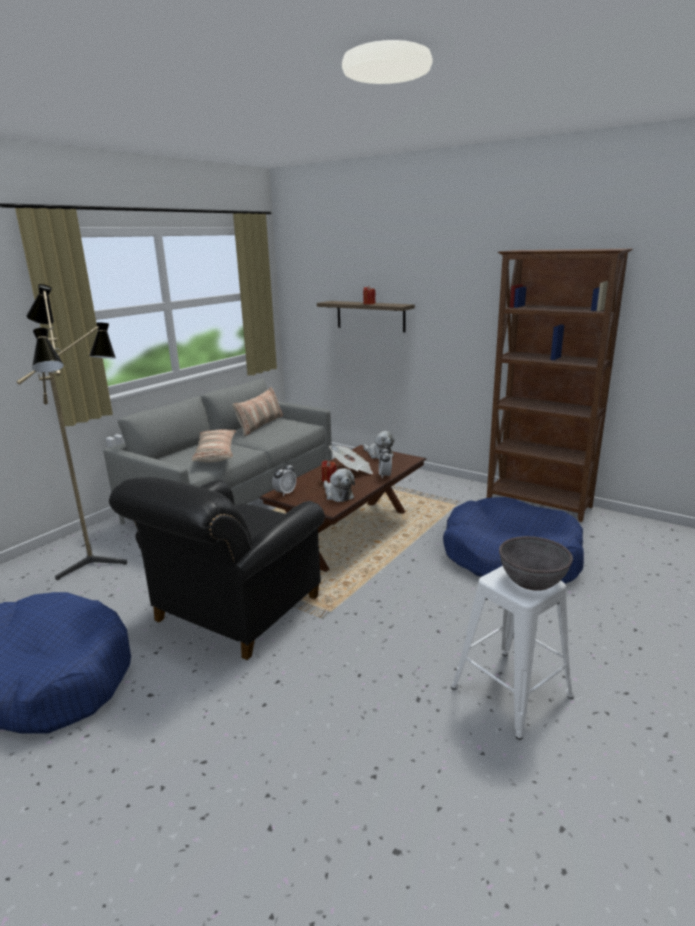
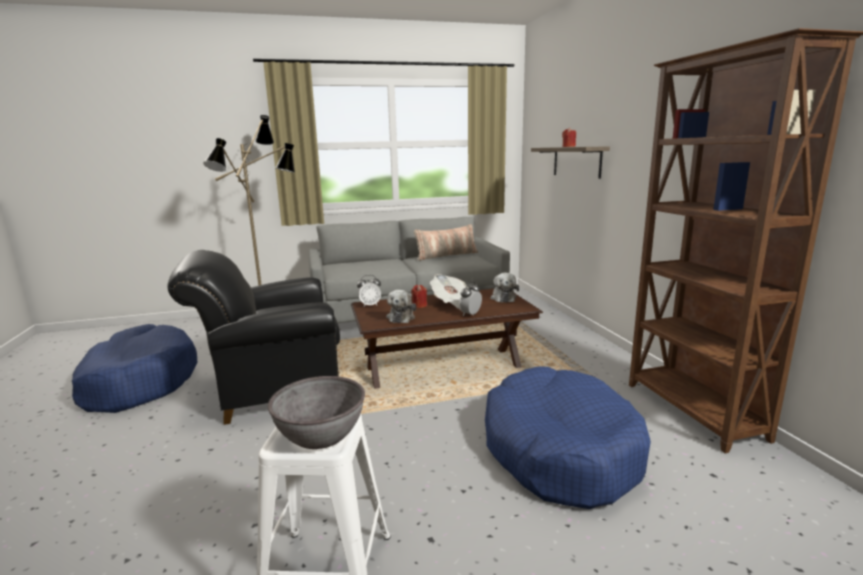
camera: 40 degrees right, 5 degrees down
(216, 453) = (374, 267): pillow -> none

